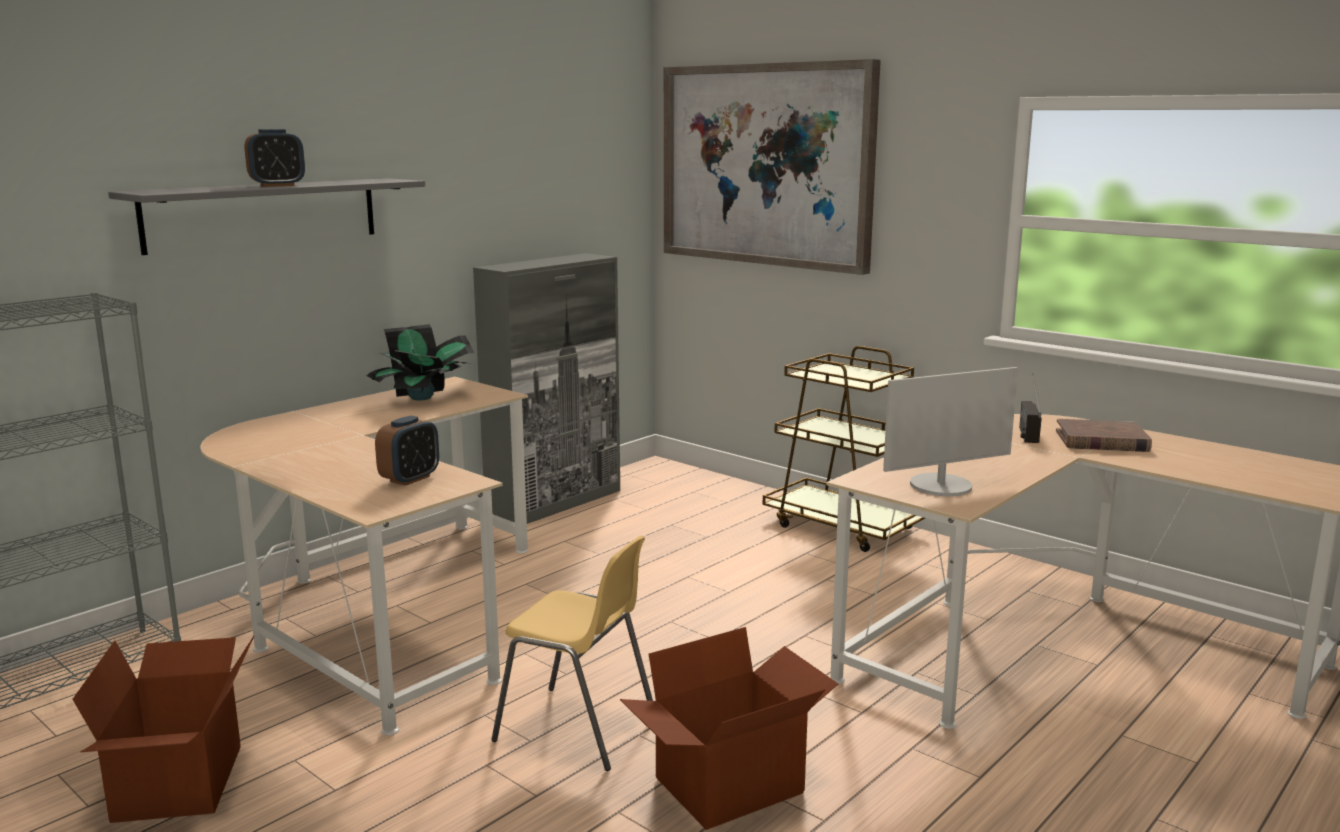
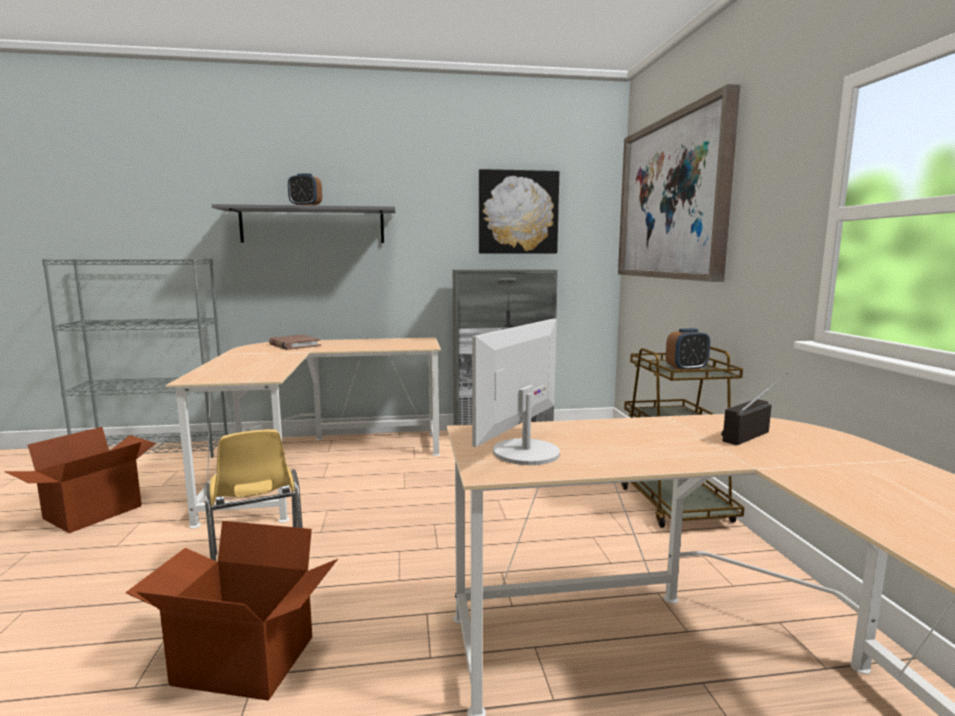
camera: 40 degrees right, 5 degrees down
(410, 479) = (254, 371): alarm clock -> alarm clock (686, 369)
(422, 398) = (388, 342): potted plant -> none
(542, 172) = (518, 212): none -> picture
(941, 486) = (524, 452): monitor -> monitor turned 105 degrees clockwise
(1101, 441) = (830, 461): brown book -> brown book (294, 345)

